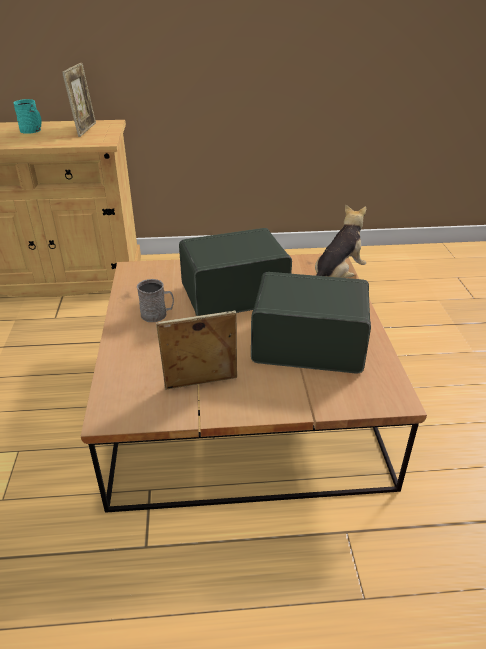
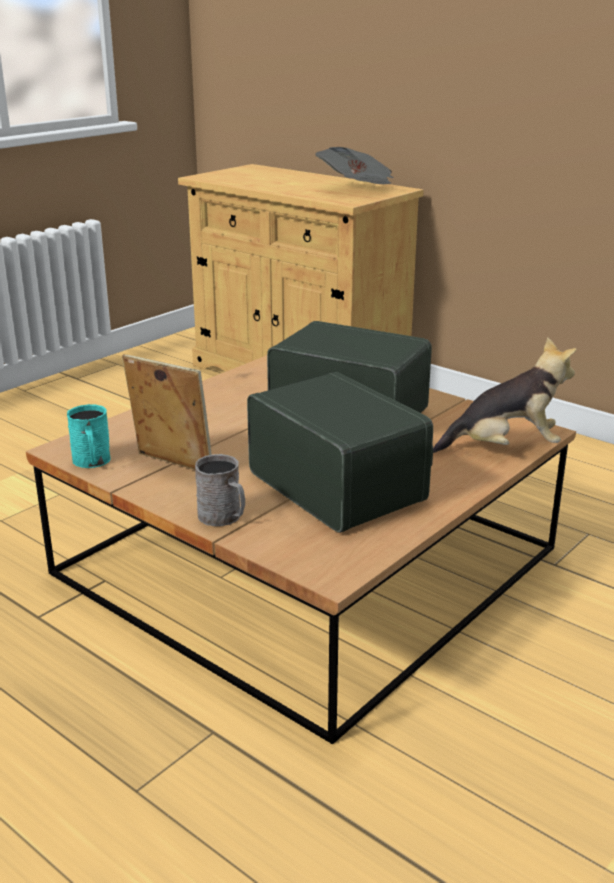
camera: 45 degrees right, 10 degrees down
(32, 131) = (306, 181): turquoise mug -> turquoise mug (92, 462)
(85, 129) = (357, 189): picture frame -> newspaper
(157, 314) = (241, 399): grey mug -> grey mug (223, 517)

